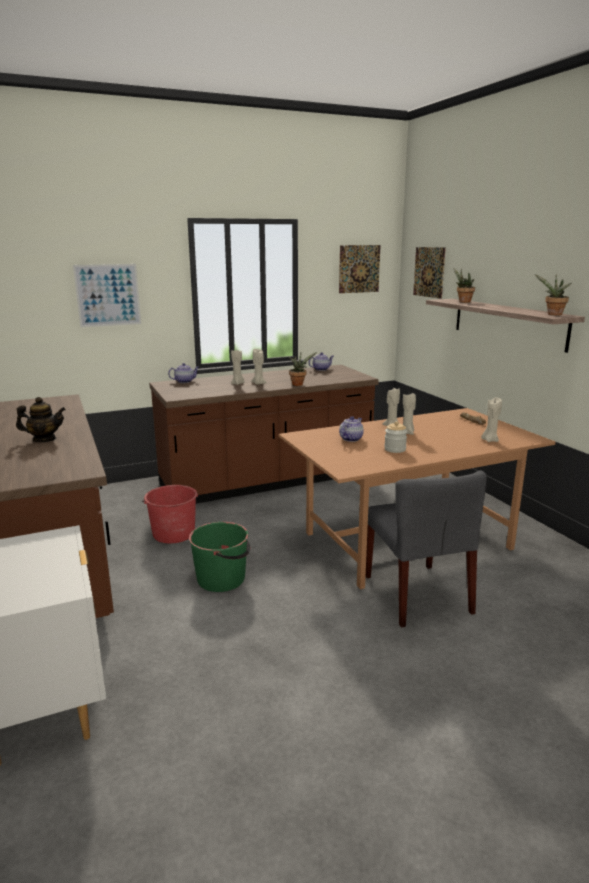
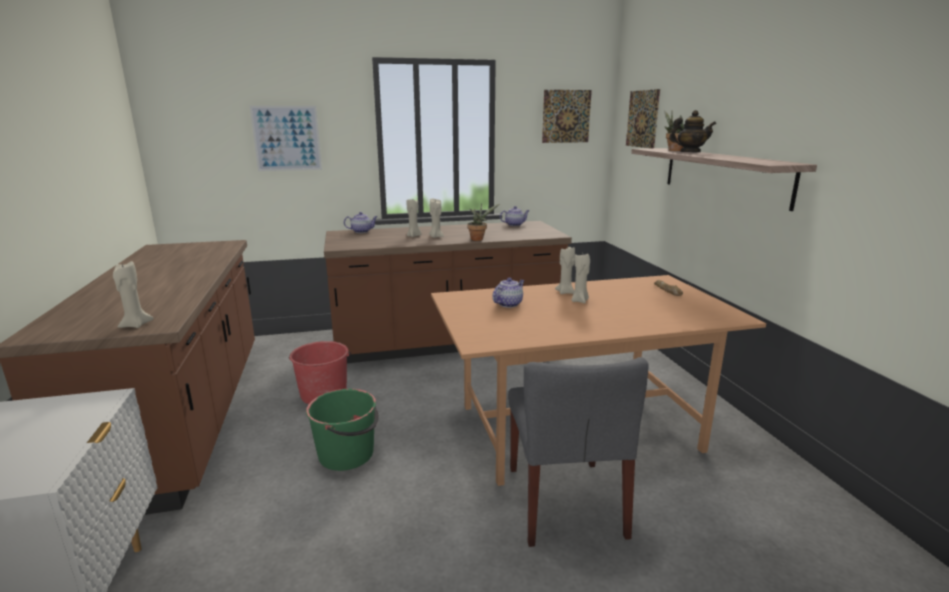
camera: 10 degrees right, 0 degrees up
(44, 439) = (161, 285): teapot -> teapot (689, 152)
(395, 449) = (553, 320): jar -> none
(490, 440) = (679, 316): beige candle -> beige candle (135, 325)
(553, 314) = (774, 162): potted plant -> none

